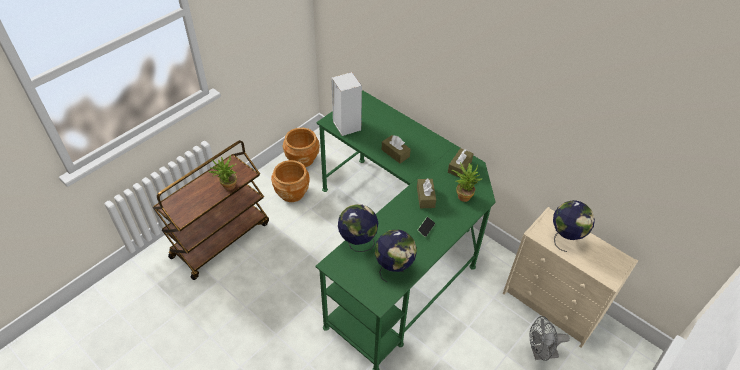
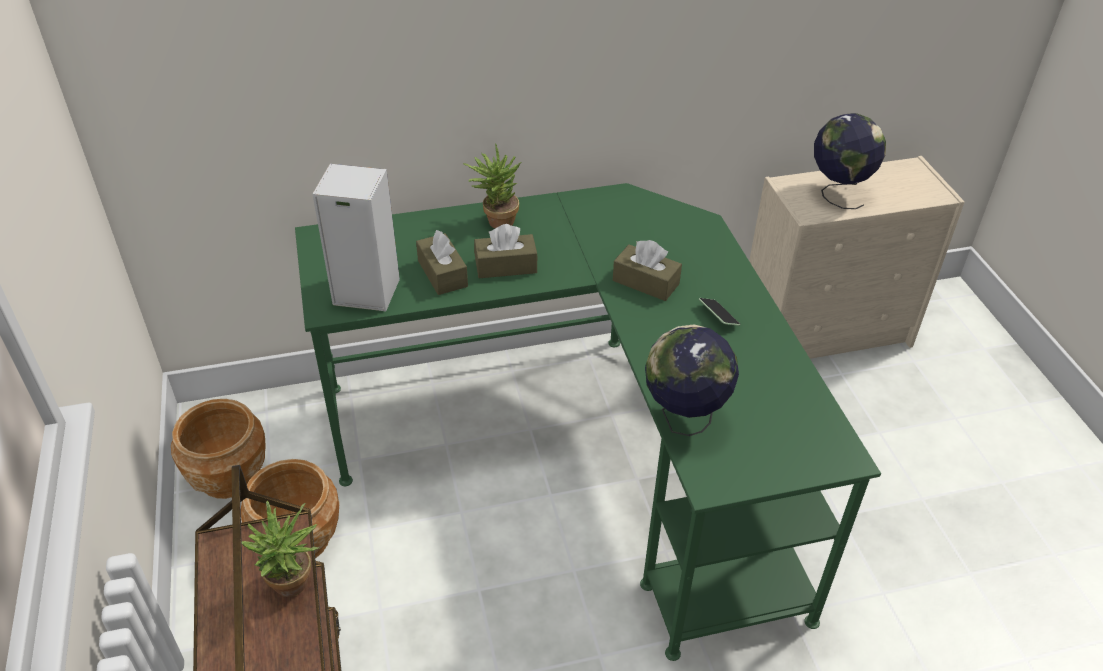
camera: 55 degrees left, 5 degrees down
(394, 268) = (780, 400): globe -> none
(459, 167) = (611, 212): brown tissue box -> brown tissue box (442, 273)
(462, 194) = (676, 239): potted plant -> potted plant (495, 221)
(540, 353) = (898, 393): grey fan -> none

